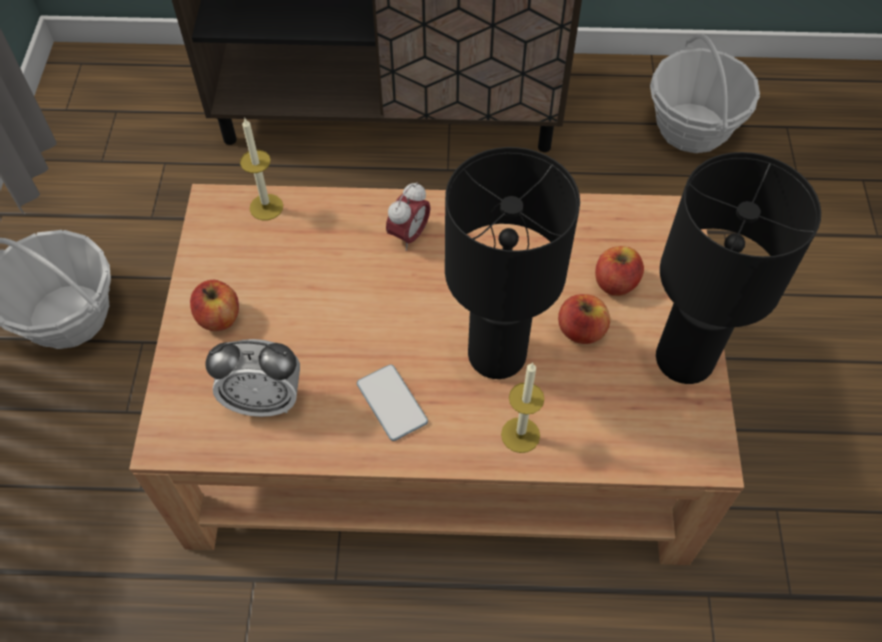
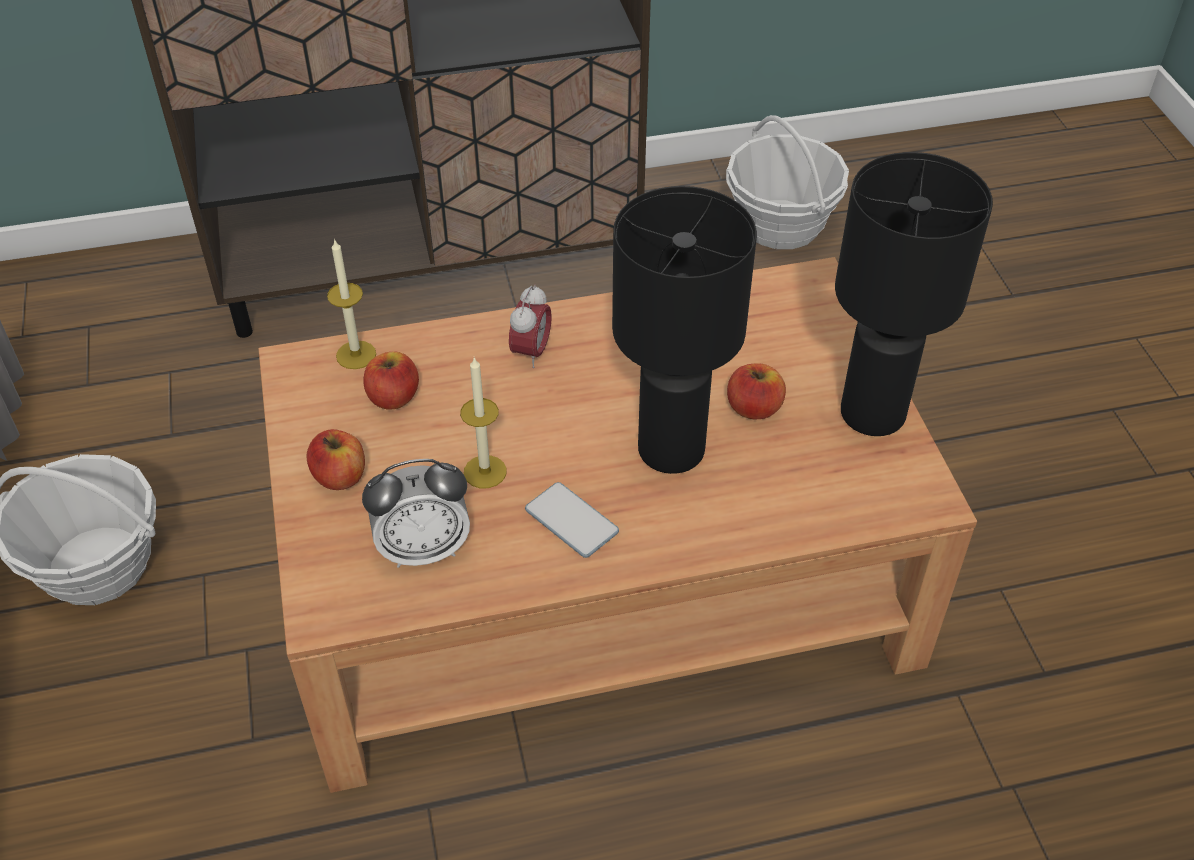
camera: 15 degrees left, 10 degrees down
(520, 435) = (725, 522): candle -> candle (485, 472)
(615, 282) = (774, 355): apple -> apple (393, 397)

